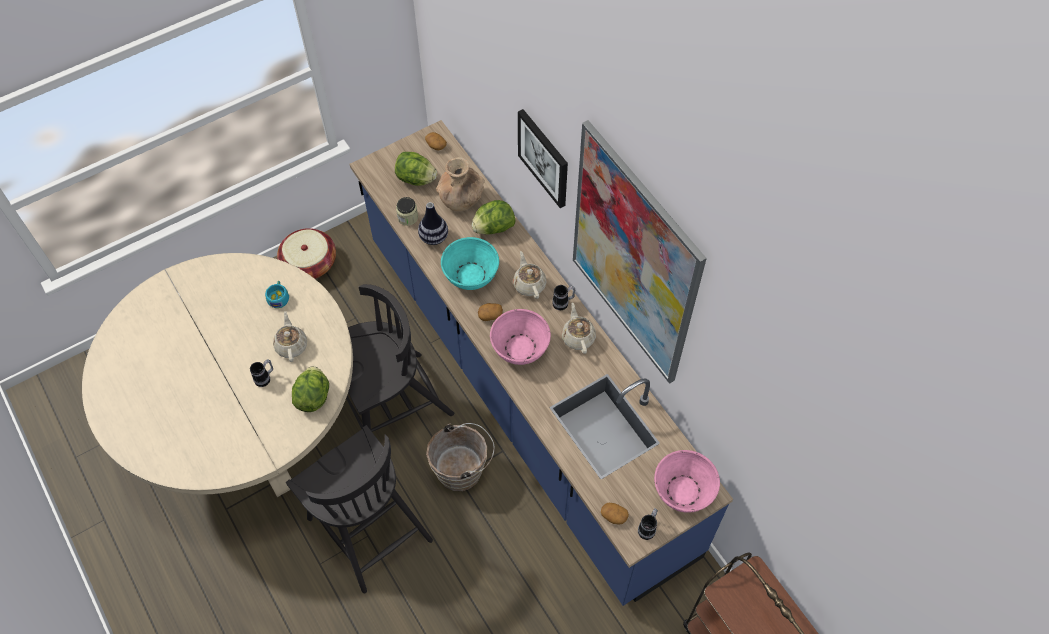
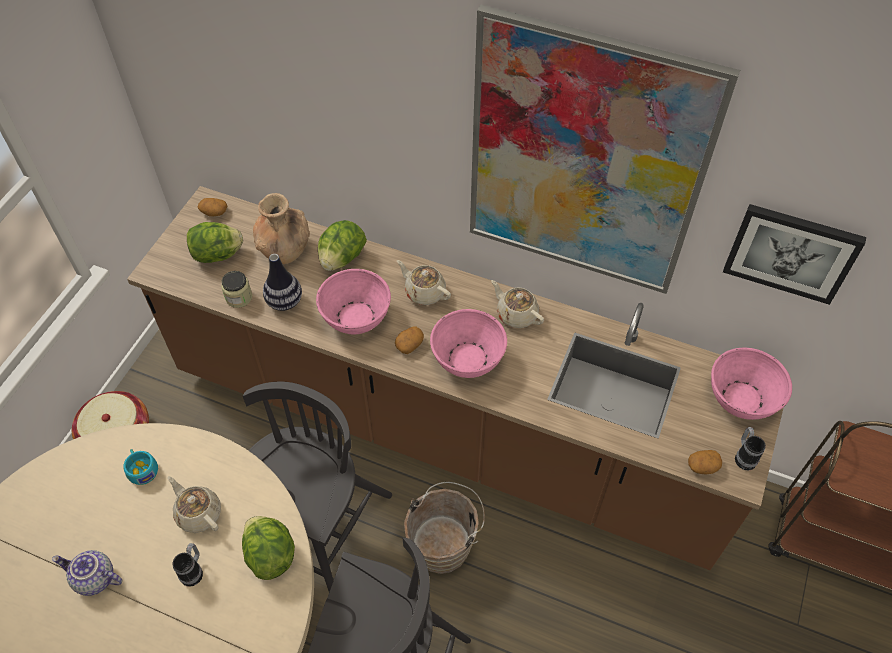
camera: 35 degrees left, 5 degrees down
(210, 348) = (94, 579): none -> teapot
(471, 275) = (356, 317): turquoise bowl -> pink bowl
(524, 392) = (446, 429): blue counter -> brown counter
(544, 157) = (396, 121): picture -> picture (791, 252)
(563, 303) = (474, 291): mug -> none

